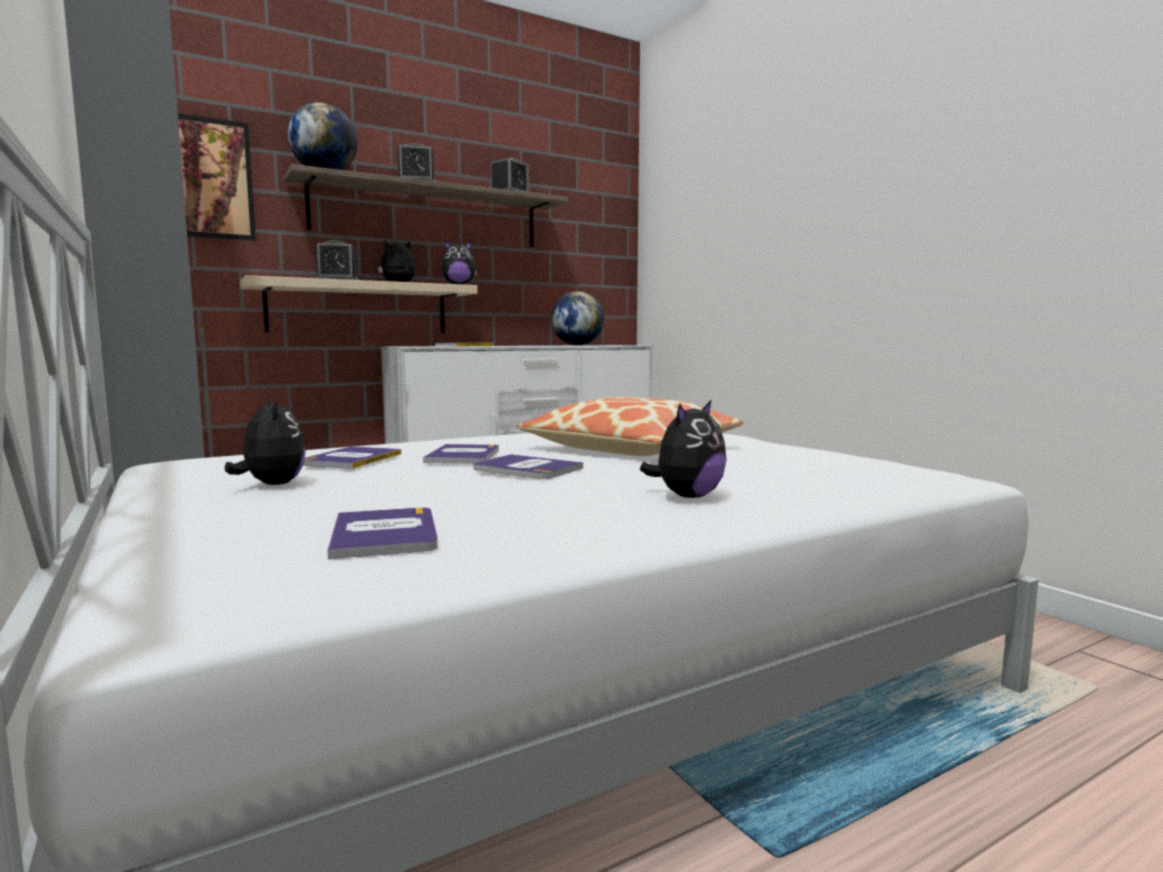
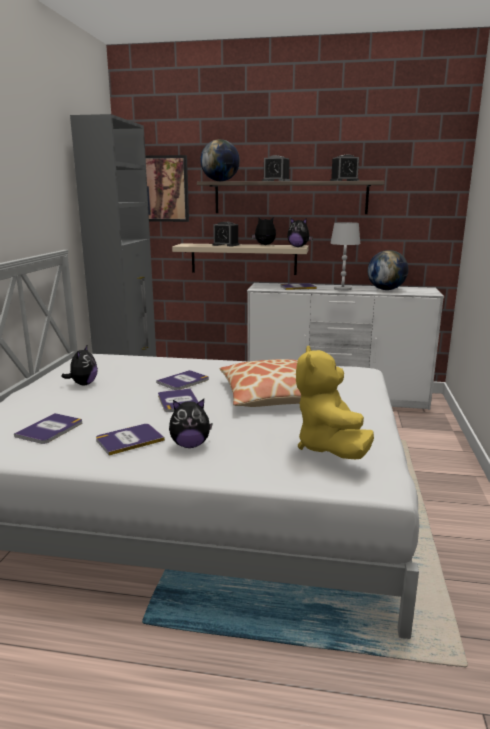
camera: 40 degrees right, 10 degrees up
(352, 459) = (138, 372): book -> book (129, 440)
(526, 345) = (342, 289): none -> white table lamp
(843, 464) = (329, 448): none -> yellow plush toy

